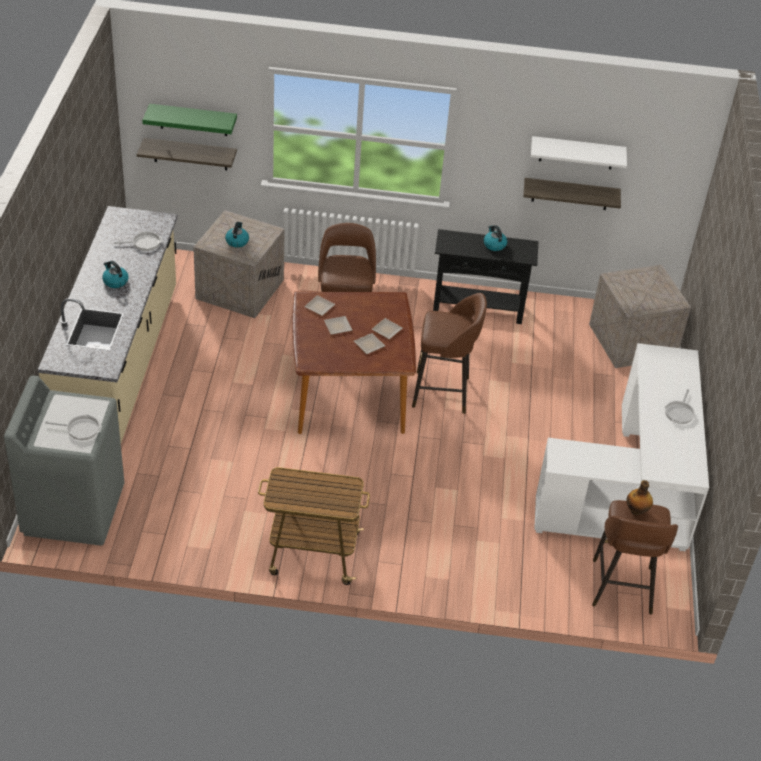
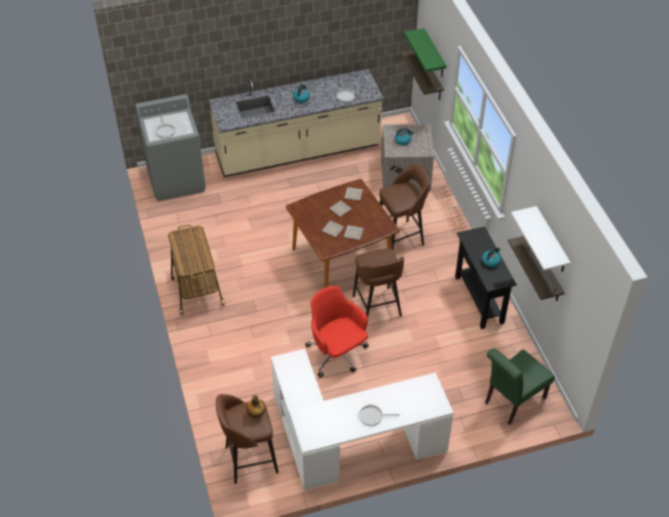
camera: 70 degrees right, 5 degrees up
(497, 453) = (337, 354): none -> red office chair
(631, 342) = (511, 402): crate -> green chair

